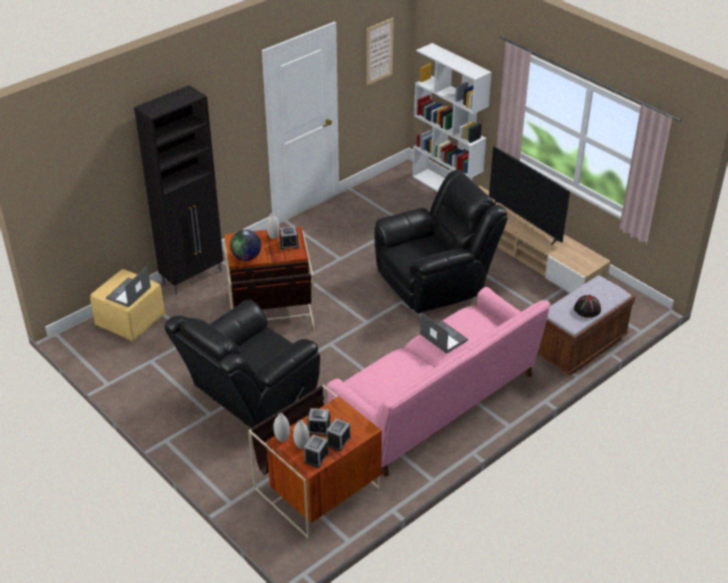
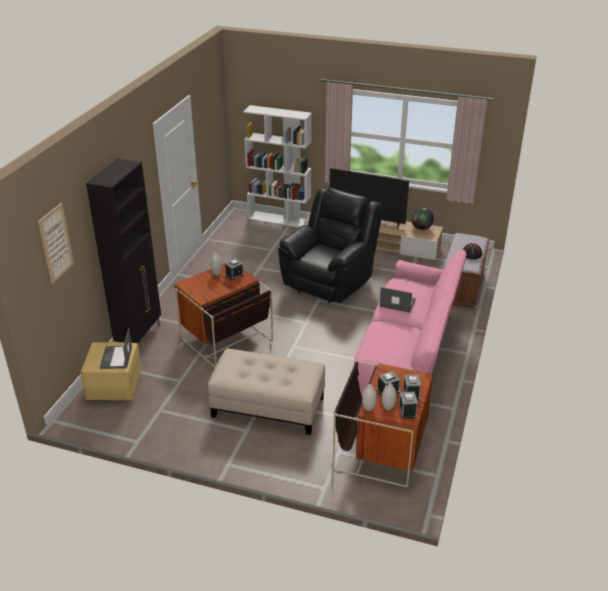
camera: 30 degrees left, 5 degrees down
(246, 257) = (209, 294): globe -> globe (421, 228)
(249, 399) = (267, 407): black armchair -> beige ottoman
(379, 51) = (213, 119): picture -> picture (56, 243)

